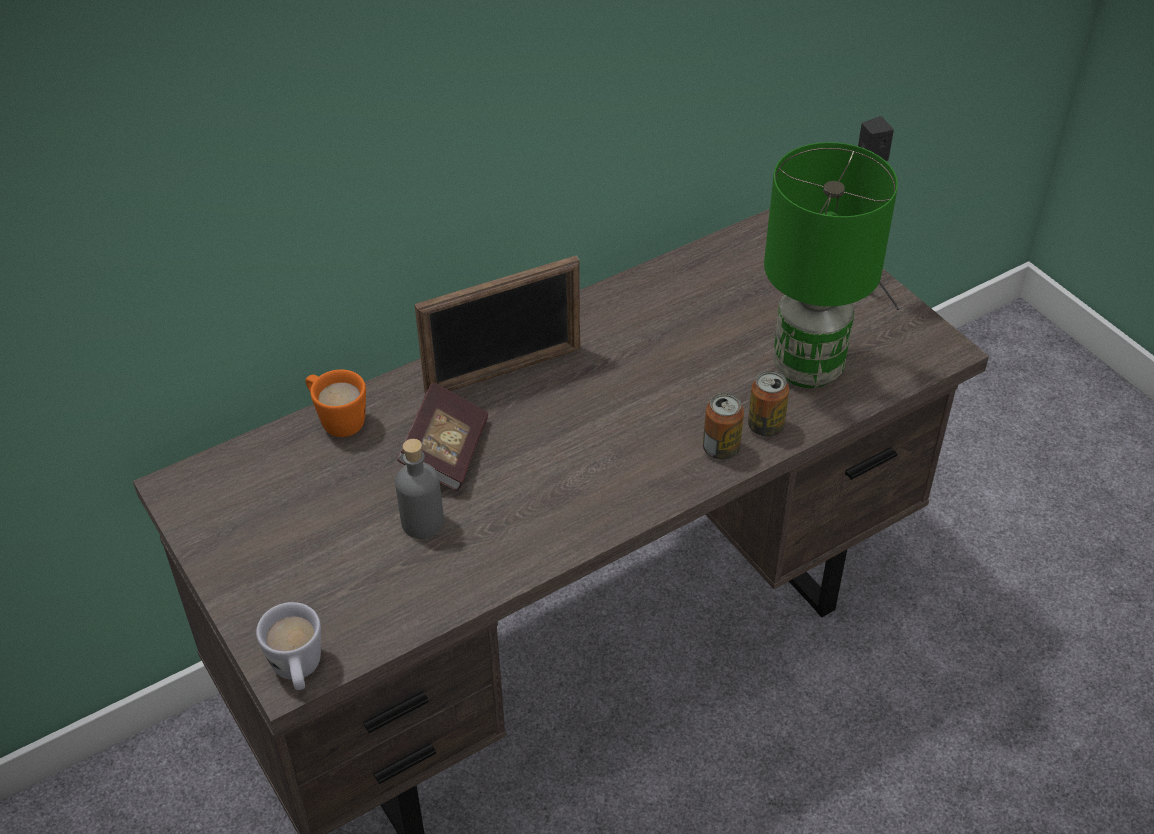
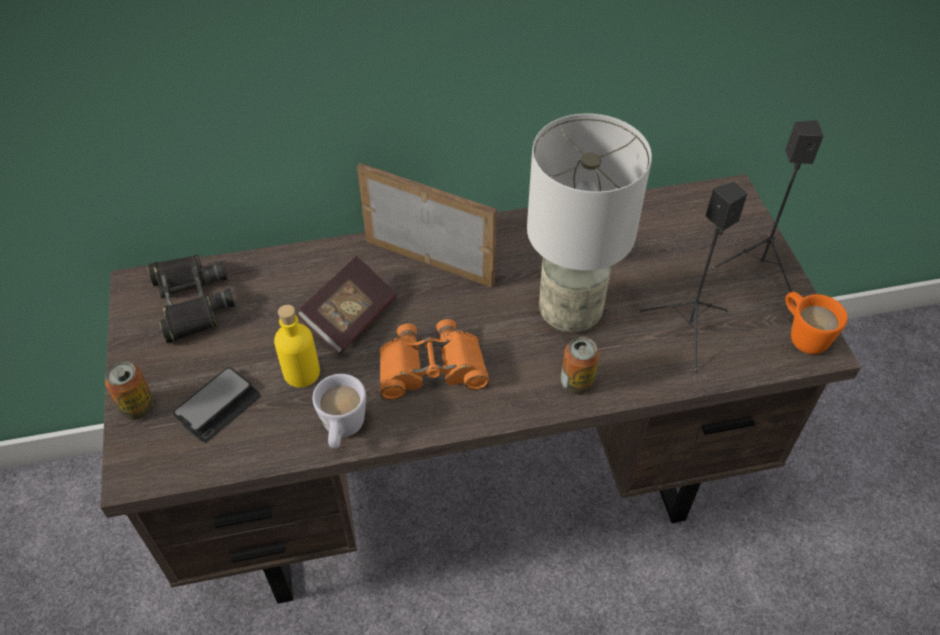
camera: 20 degrees right, 5 degrees up
(252, 487) = (191, 301): none -> black binoculars
(298, 672) = (142, 472): white mug -> white mug (342, 431)
(337, 419) = (281, 264): orange mug -> orange mug (802, 335)
(346, 582) = (218, 406): none -> phone
(422, 522) = (301, 372): grey bottle -> yellow bottle
(504, 372) = (429, 261): picture frame -> picture frame turned 150 degrees counterclockwise
(562, 477) = (431, 368): none -> orange binoculars
(681, 384) = (569, 314): none -> grey table lamp
(765, 426) = (625, 373): can -> can (138, 407)
(809, 368) = (688, 331): green table lamp -> black speaker

